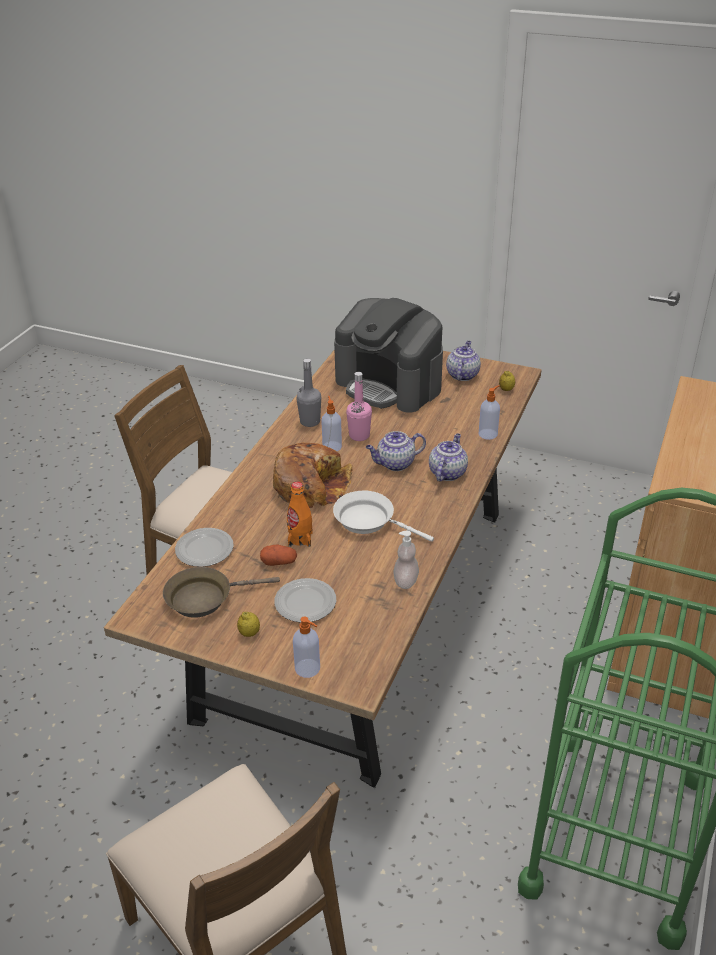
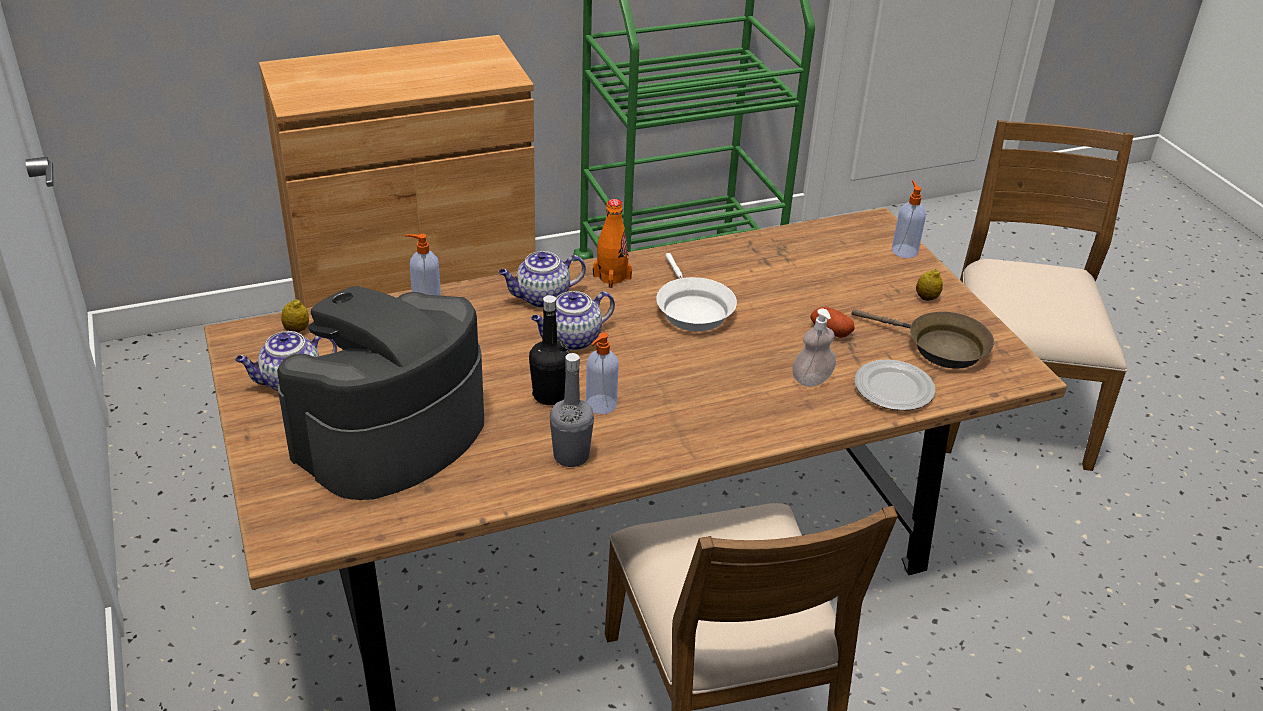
camera: 135 degrees left, 0 degrees up
(300, 539) = (782, 337): orange bottle -> orange bottle (612, 277)
(306, 603) = (848, 288): plate -> none
(311, 485) = (693, 378): bread -> none
(359, 435) = (550, 395): pink bottle -> black bottle
(389, 384) = (389, 435): coffee machine -> coffee machine turned 135 degrees counterclockwise
(395, 464) = (572, 340): teapot -> teapot turned 120 degrees clockwise
(406, 581) = (739, 251): soap dispenser -> soap dispenser (812, 379)

